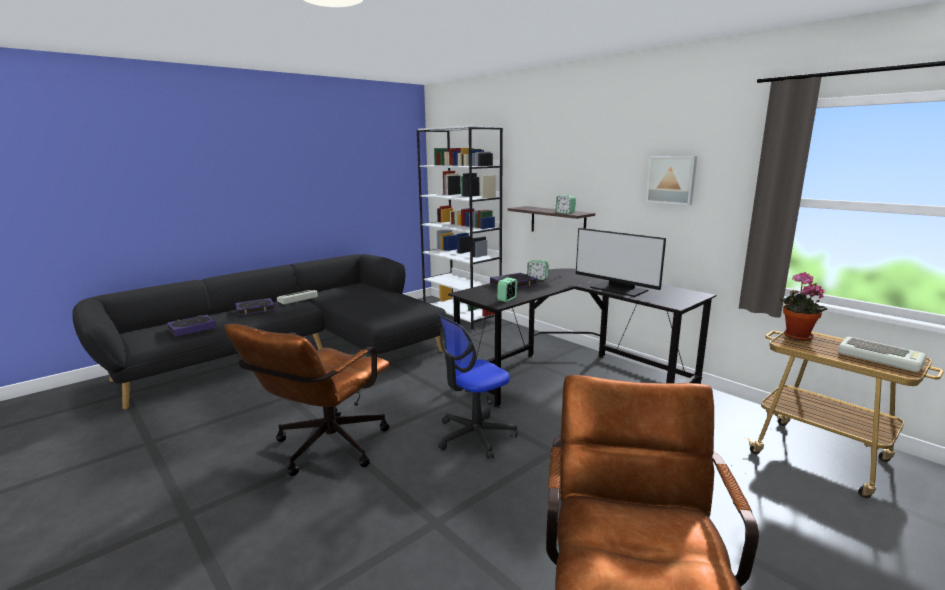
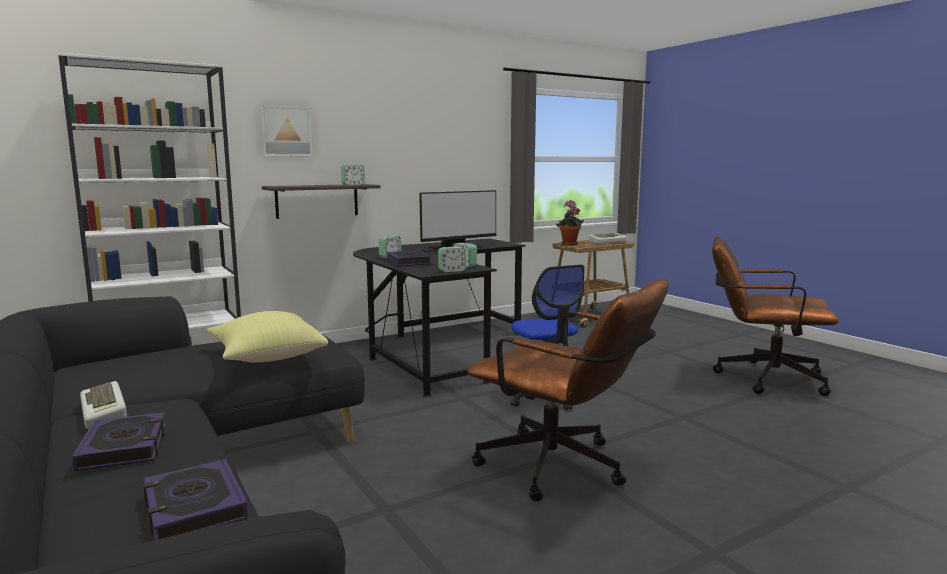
camera: 80 degrees left, 5 degrees down
(368, 307) = (266, 357): none -> yellow pillow
(480, 298) = (452, 270): none -> alarm clock
(671, 179) = (440, 145): picture -> picture (285, 131)

